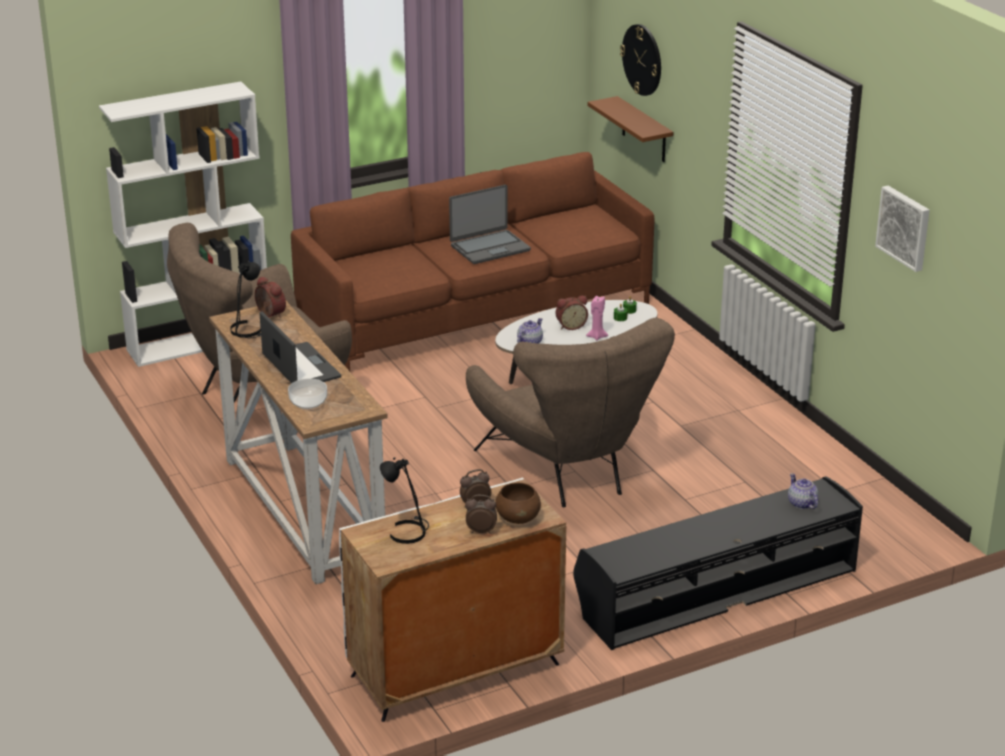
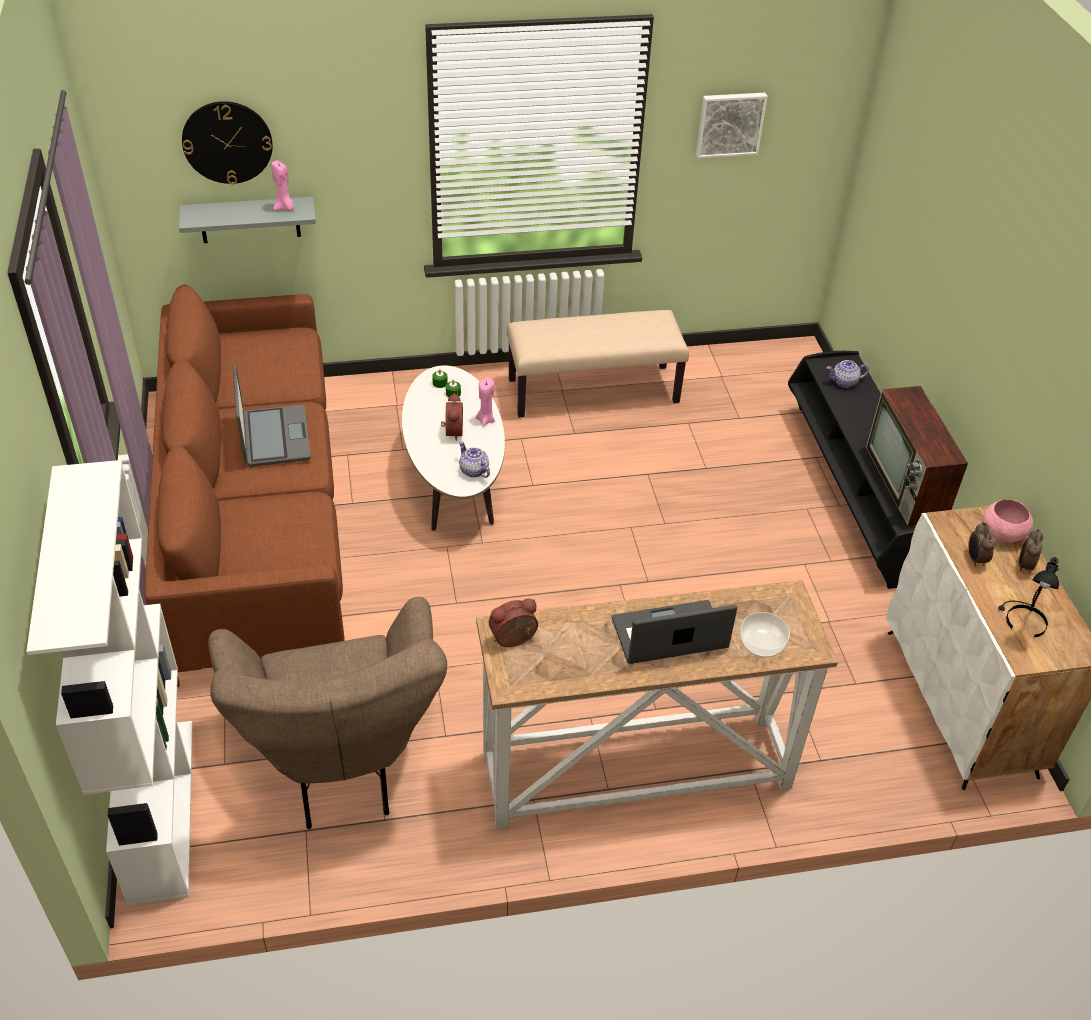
camera: 75 degrees left, 15 degrees up
(248, 330) = (551, 669): black table lamp -> none
(518, 518) = (1002, 534): brown bowl -> pink bowl
(570, 472) = (631, 530): brown armchair -> none
(644, 130) = (249, 220): brown shelf -> grey shelf
(646, 126) = (285, 208): none -> pink candle
(661, 551) = (906, 485): none -> television
(751, 426) = (593, 390): none -> beige bench

